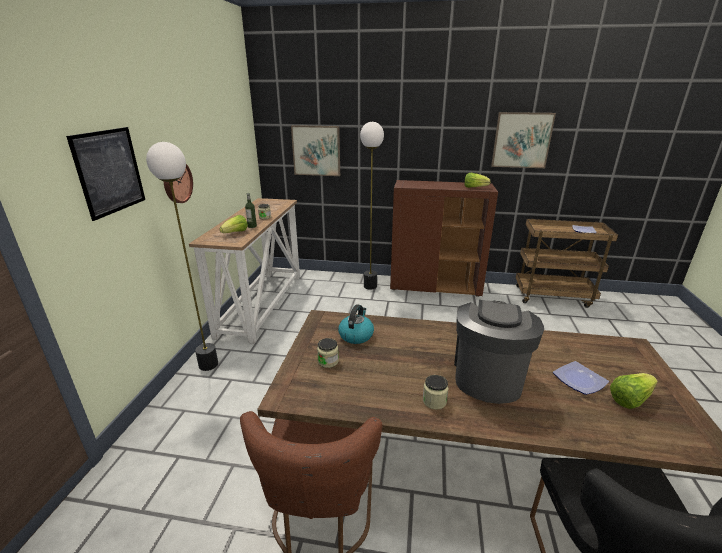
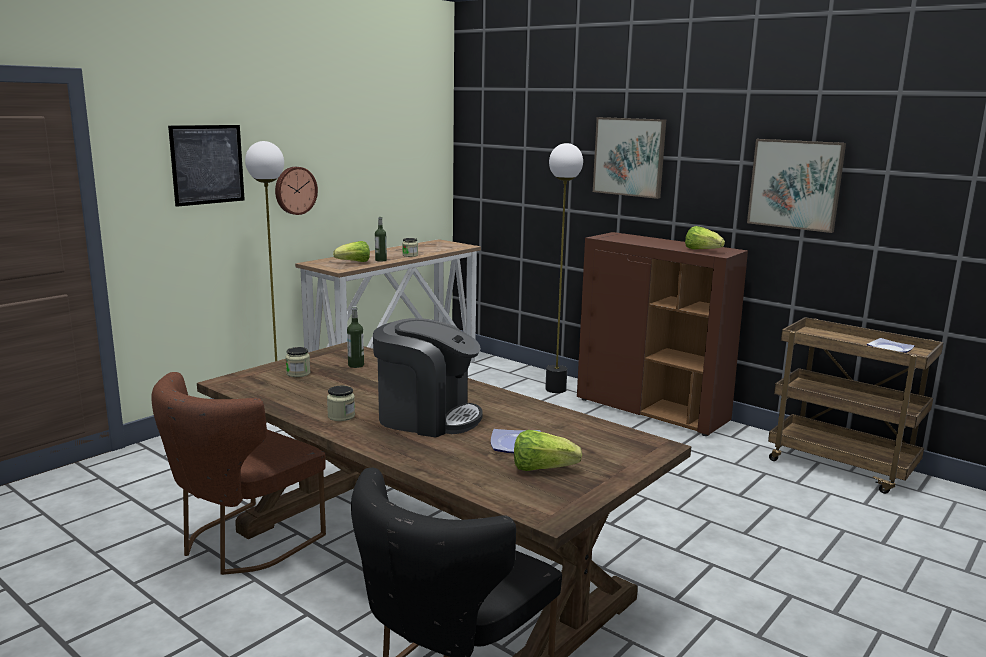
camera: 30 degrees right, 10 degrees down
(316, 150) = (518, 182): picture -> picture (629, 157)
(356, 335) = (356, 365): kettle -> bottle
(488, 375) = (427, 417): coffee machine -> coffee machine turned 60 degrees clockwise

